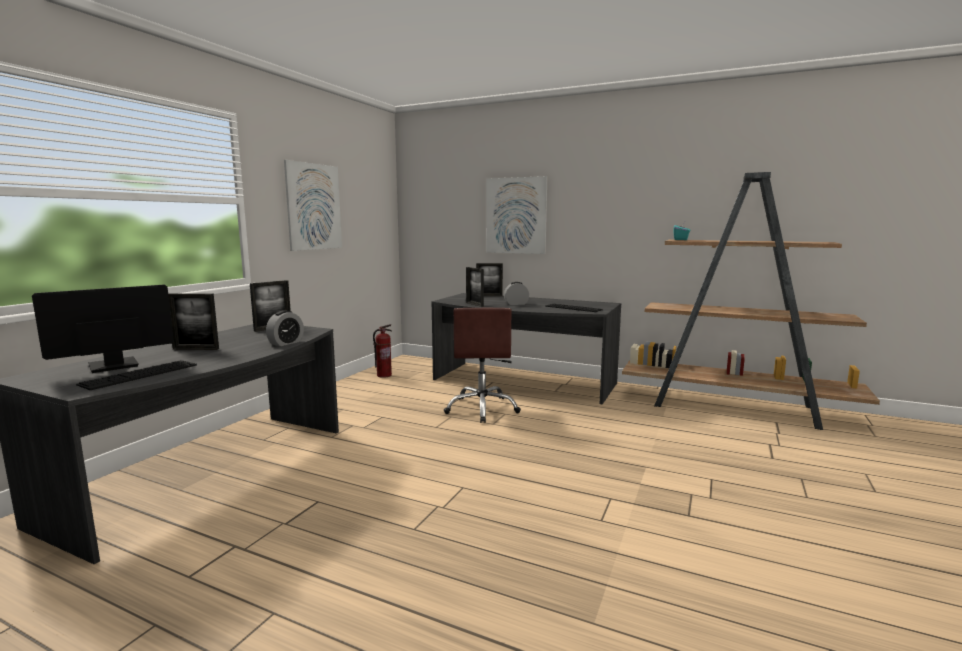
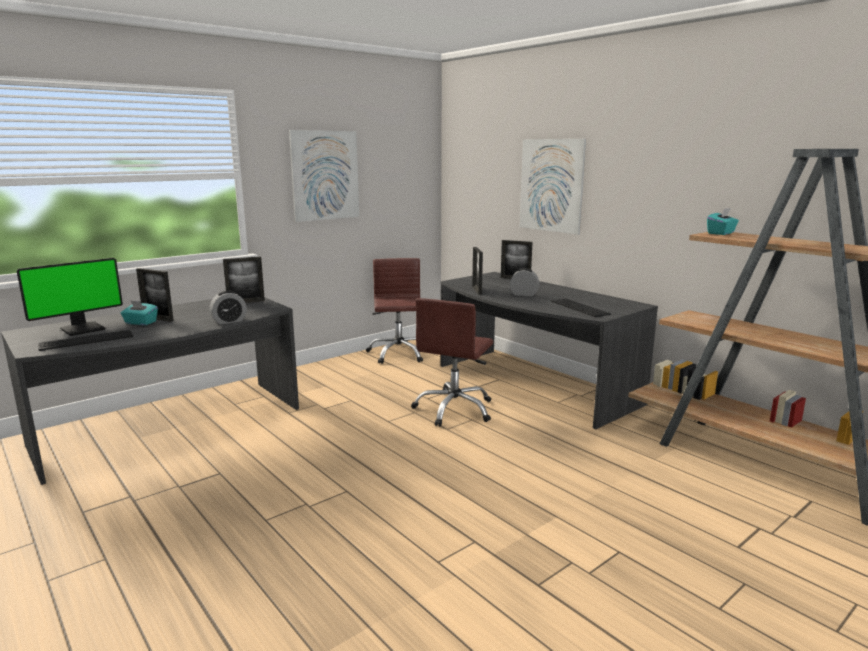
camera: 25 degrees right, 5 degrees up
(113, 366) = (83, 329): monitor -> monitor turned 150 degrees clockwise
(181, 354) = (140, 323): none -> turquoise tissue box
(384, 375) = (398, 353): fire extinguisher -> brown office chair

